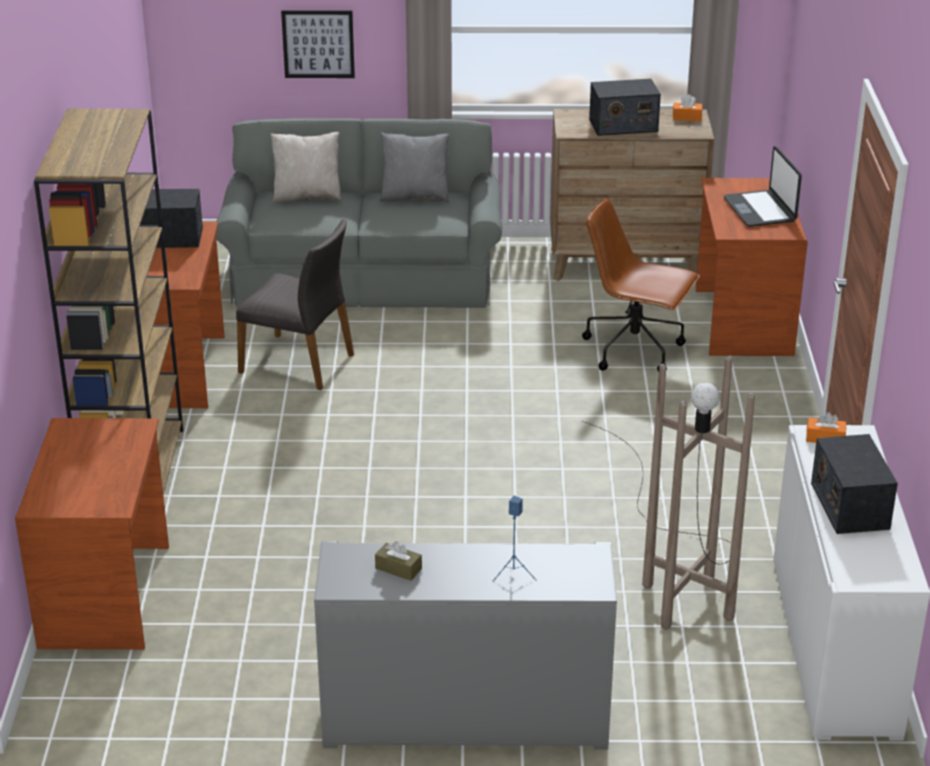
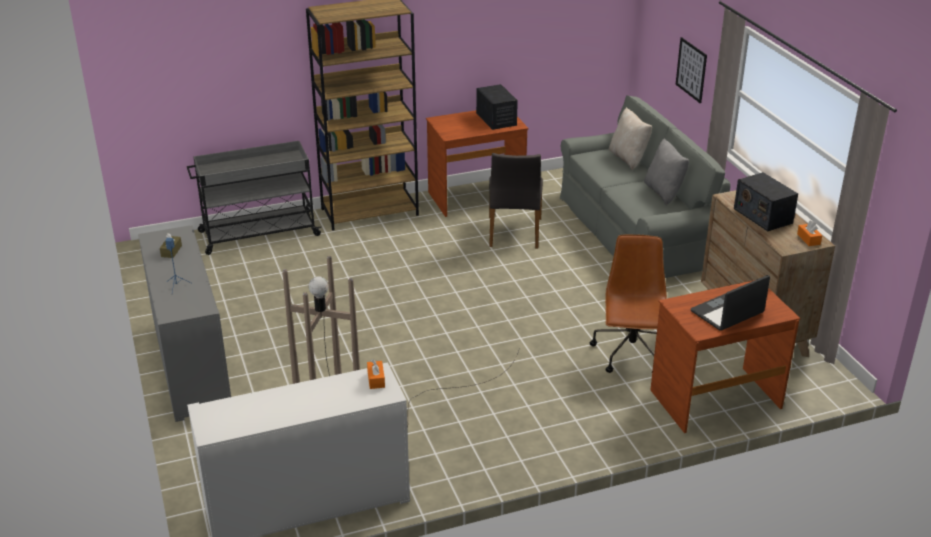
camera: 70 degrees right, 0 degrees up
(107, 596) = (258, 234): brown desk -> grey cart
(849, 505) = (292, 400): radio -> none

